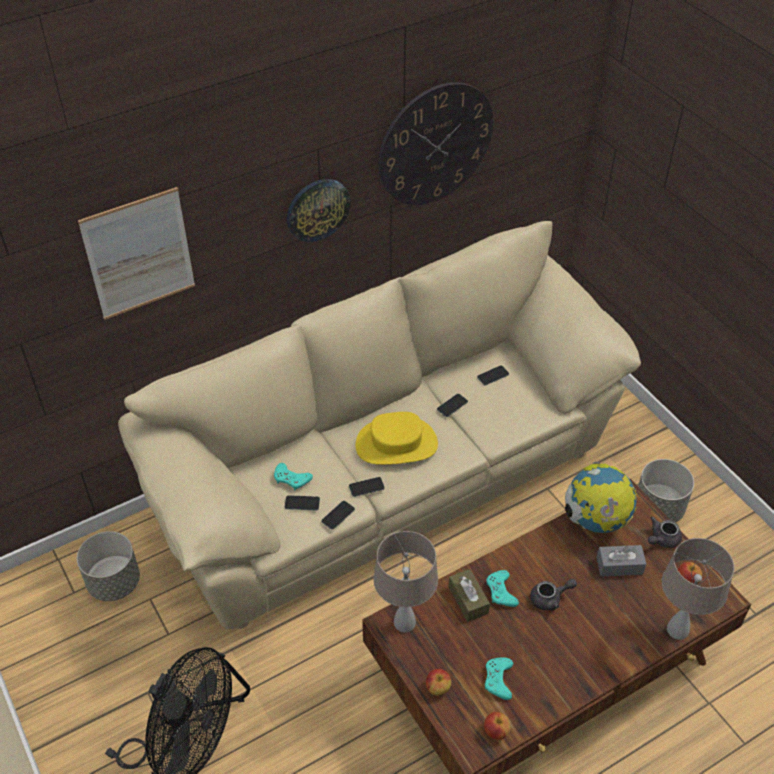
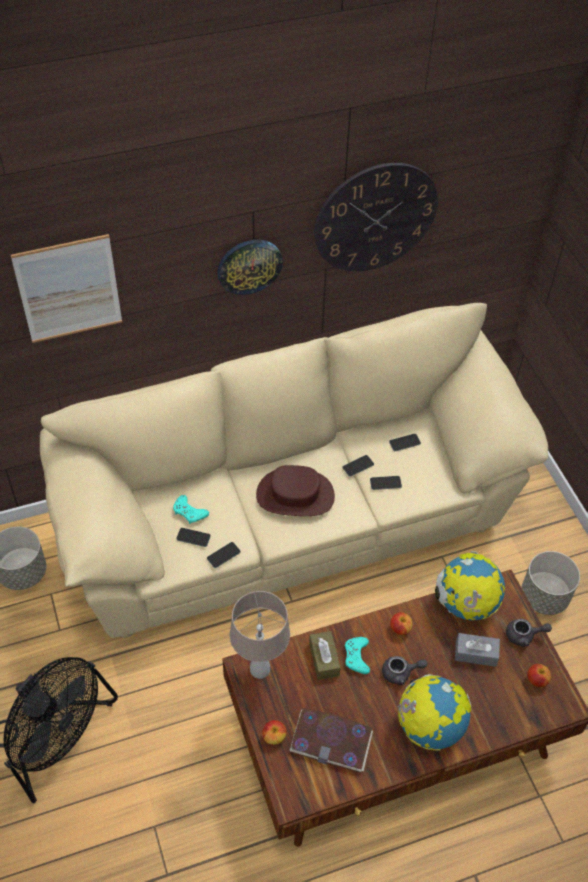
camera: 10 degrees right, 5 degrees up
(366, 487) = (257, 532): phone -> phone (385, 483)
(396, 444) = (295, 495): yellow hat -> brown hat
(496, 731) = (316, 789): apple -> apple (400, 629)
(498, 680) = (331, 741): turquoise game controller -> book
(594, 646) = (429, 726): none -> globe
(662, 539) = (524, 635): grey teapot -> grey teapot turned 150 degrees counterclockwise
(677, 629) = (513, 726): beige table lamp -> none

